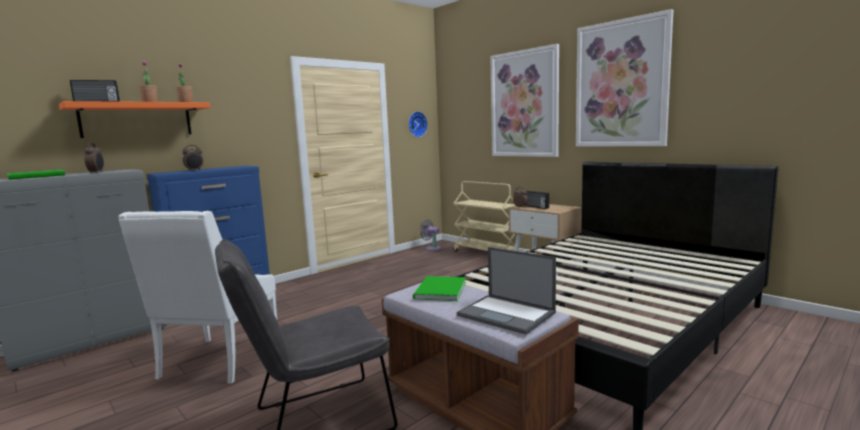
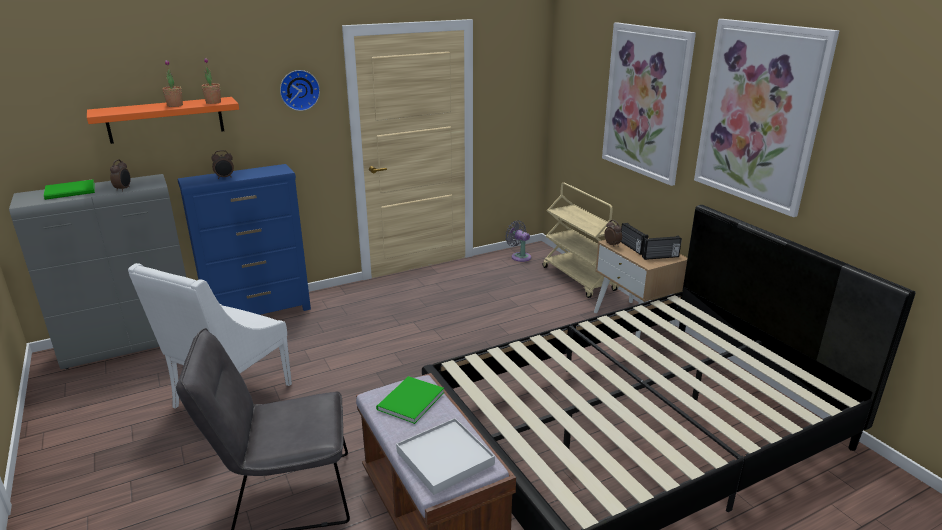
camera: 15 degrees right, 15 degrees up
(97, 102) = (122, 109): radio -> radio (660, 257)
(416, 124) = (515, 96): wall clock -> wall clock (299, 90)
(507, 314) = (445, 458): laptop -> white tray

